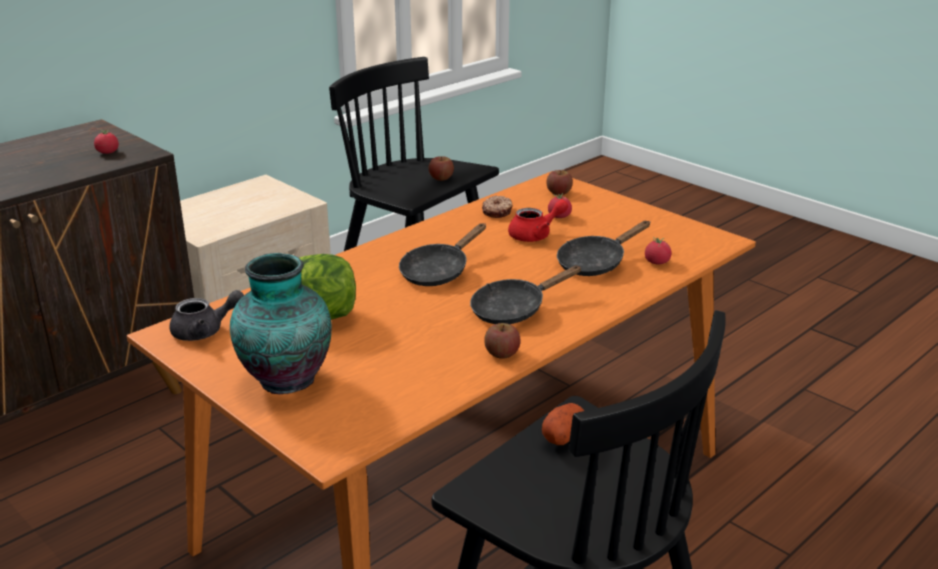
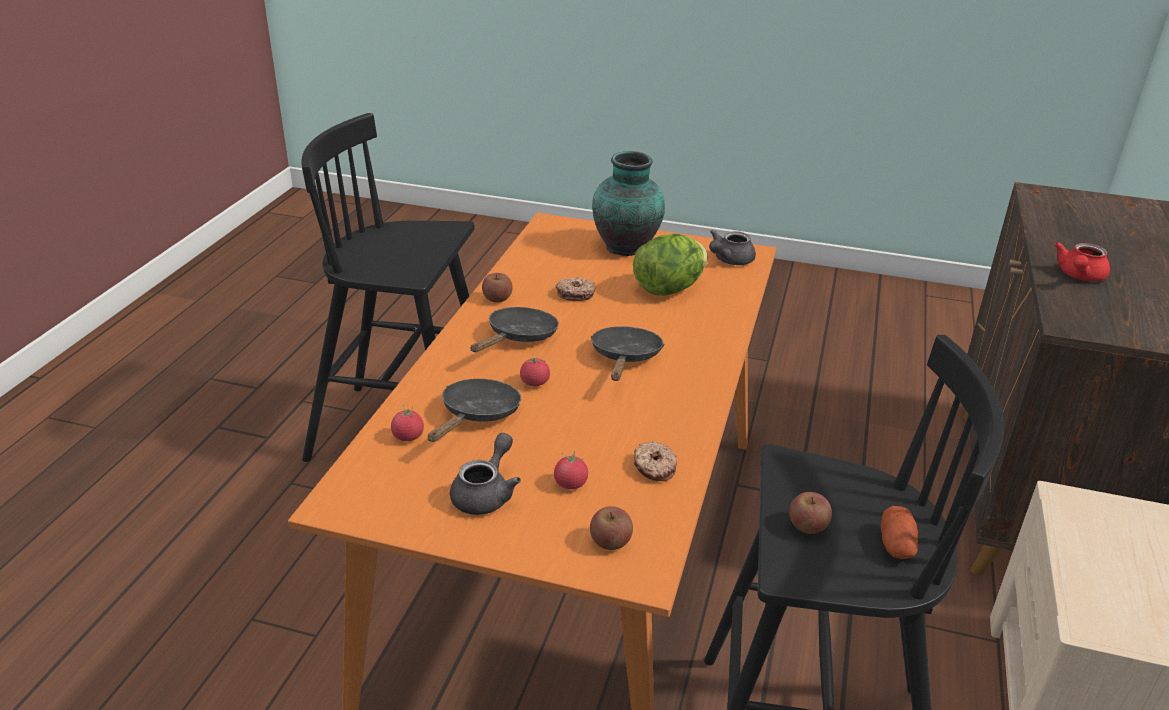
camera: 150 degrees right, 5 degrees up
(108, 152) = (1101, 314): tomato -> tomato (535, 383)
(415, 337) = (575, 294): none -> donut
(536, 235) = (573, 439): red teapot -> red teapot (1079, 276)
(563, 435) = (416, 263): potato -> potato (896, 544)
(617, 224) = (486, 493): none -> grey teapot

